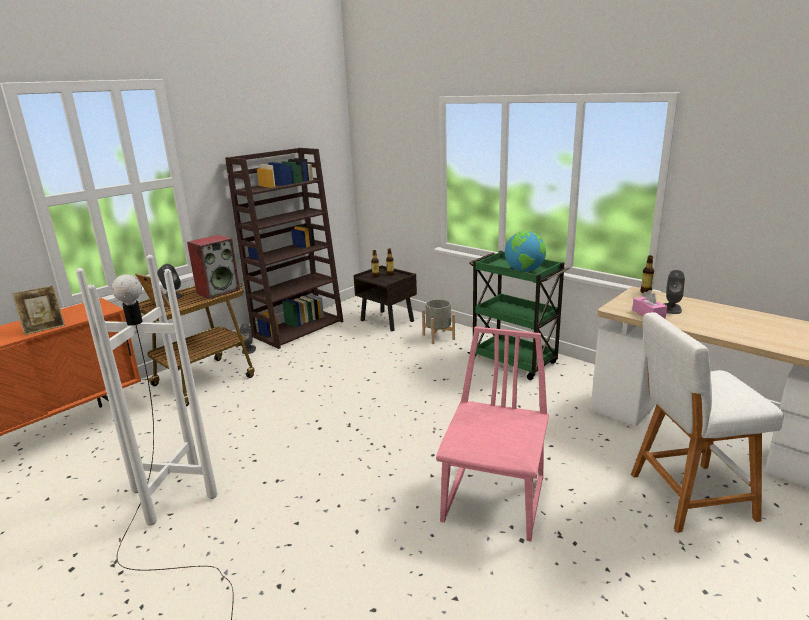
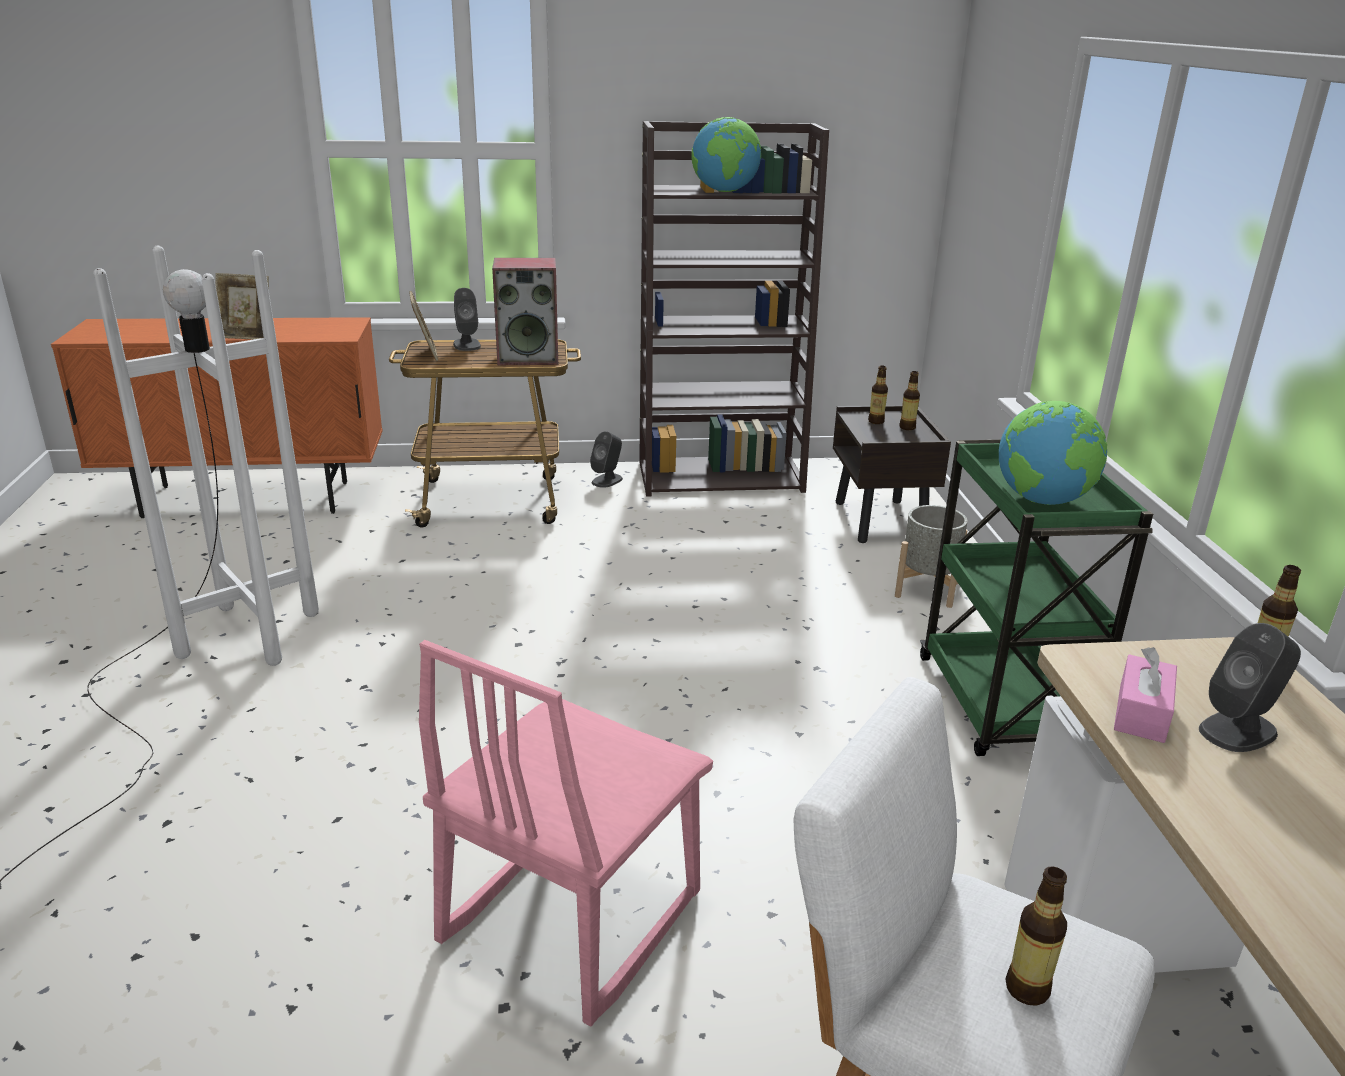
camera: 40 degrees right, 5 degrees up
(278, 185) = (725, 191): none -> globe
(495, 500) = (569, 916): pink chair -> pink chair turned 150 degrees clockwise
(728, 389) = (1027, 989): none -> bottle

